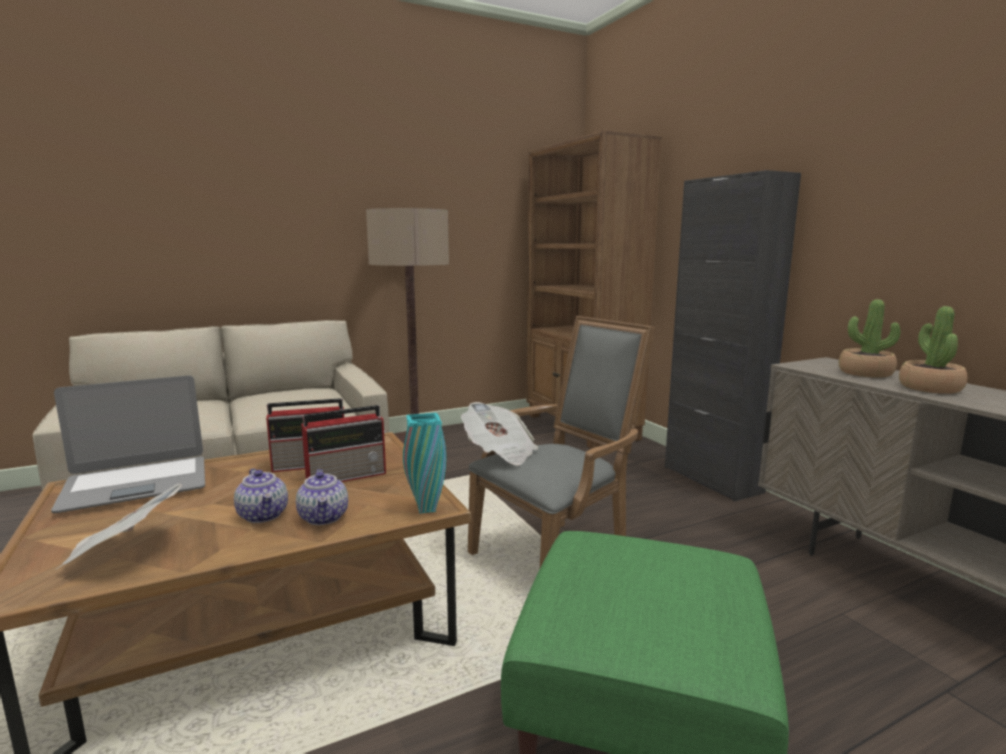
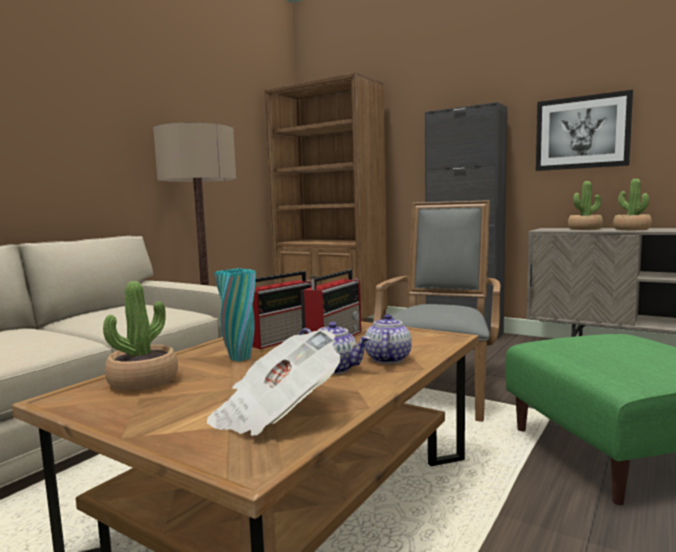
camera: 30 degrees left, 5 degrees down
(136, 484) = (143, 381): laptop -> potted plant
(324, 517) = (387, 359): teapot -> teapot turned 120 degrees counterclockwise
(426, 509) = (447, 339): turquoise vase -> turquoise vase (240, 358)
(500, 452) = (401, 312): newspaper -> none
(904, 217) = (582, 132): none -> picture

